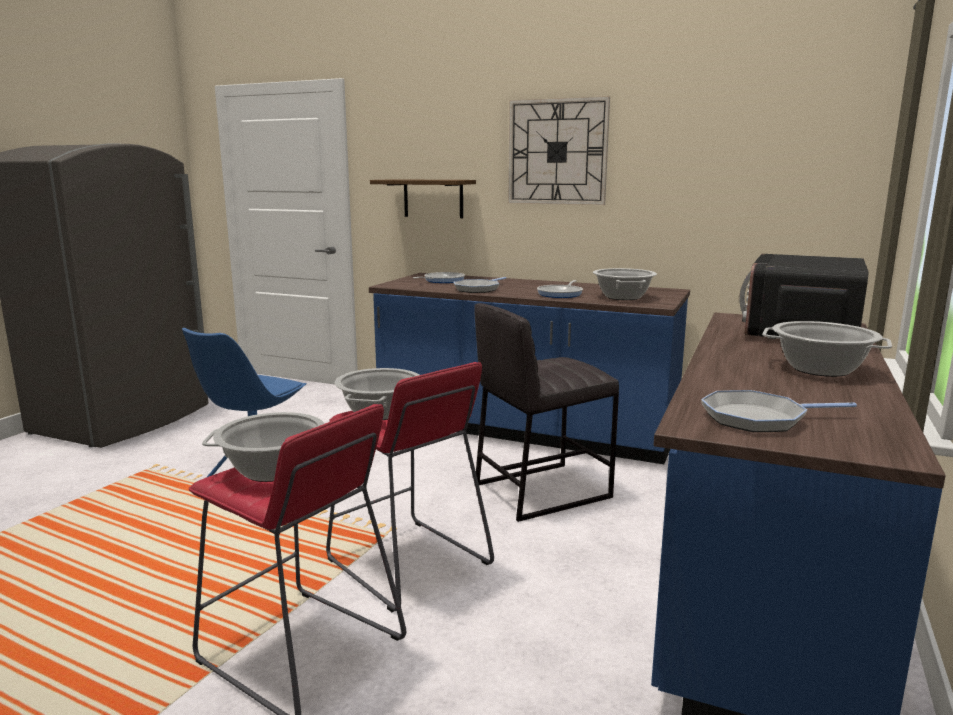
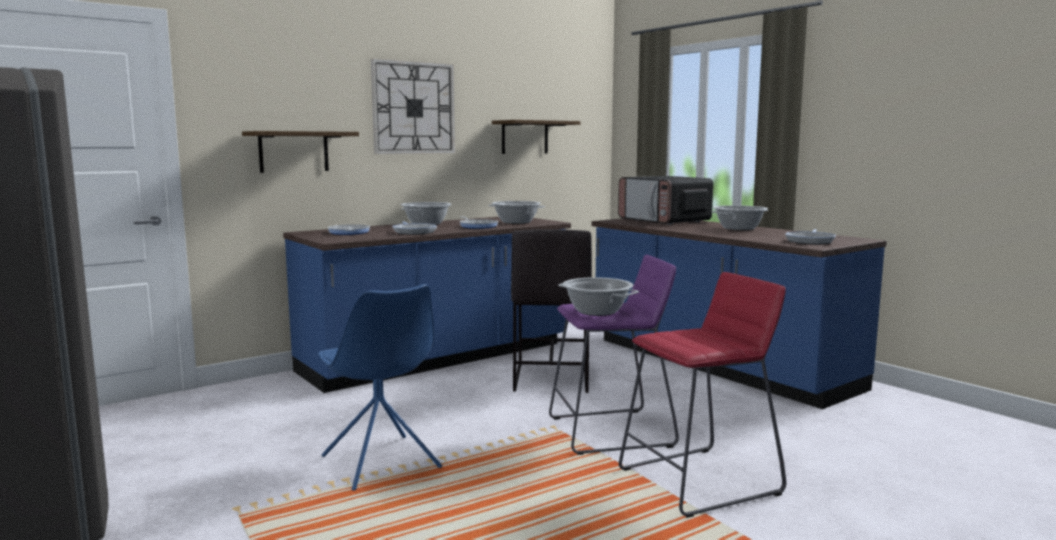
camera: 60 degrees left, 5 degrees down
(274, 469) = (690, 339): cooking pot -> cooking pot (426, 224)
(408, 563) = (611, 432): red stool -> purple stool
(719, 186) = (525, 137): none -> shelf

